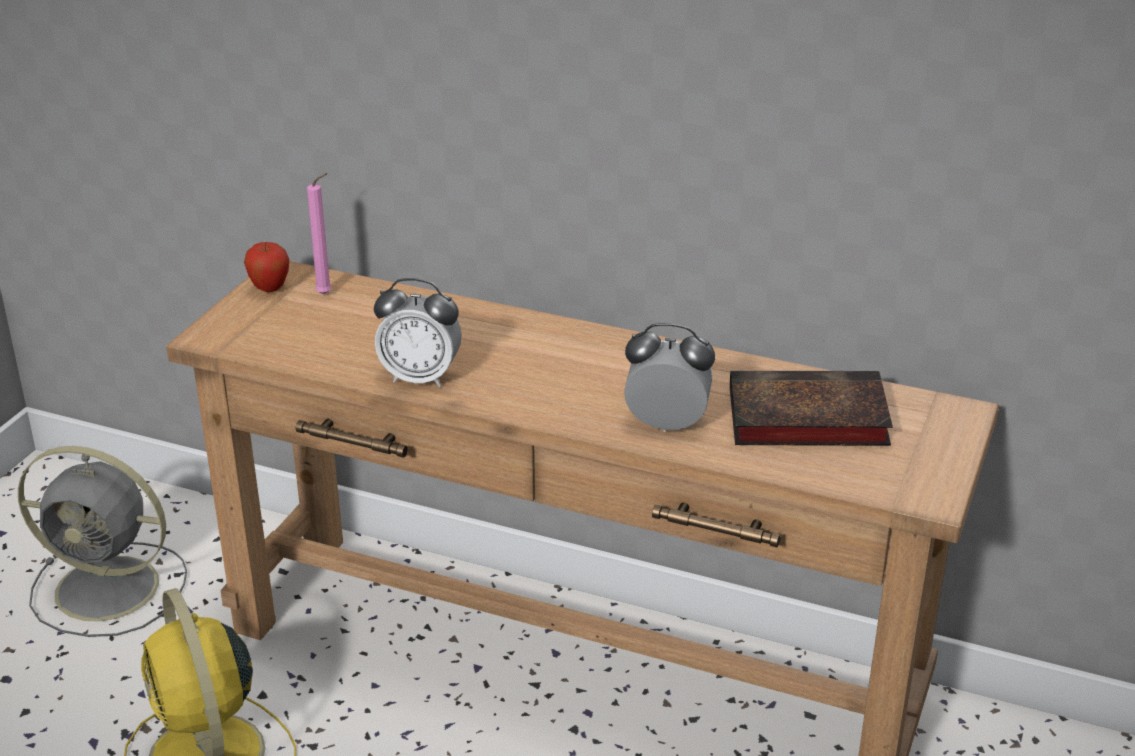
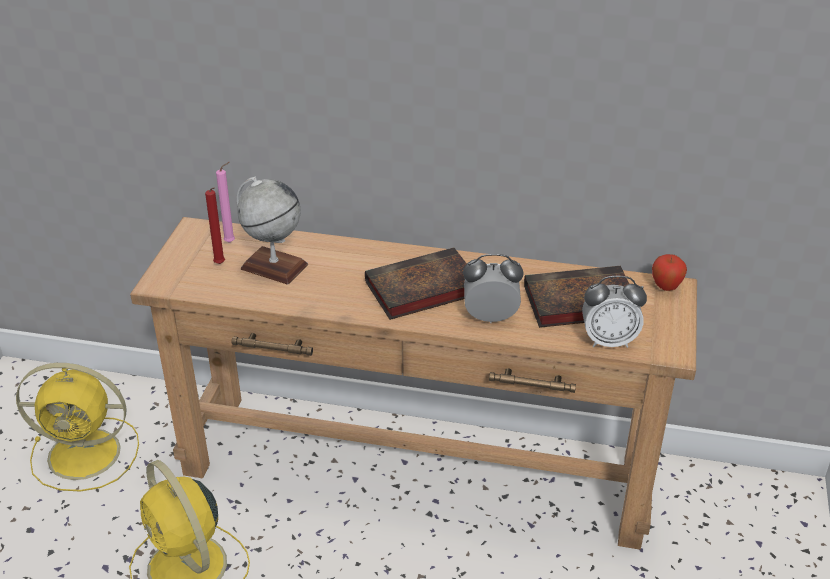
camera: 10 degrees left, 5 degrees up
(112, 589) = (87, 454): grey fan -> yellow fan
(269, 289) = (190, 242): apple -> apple (666, 287)
(301, 321) = (220, 265): none -> red candle
(375, 330) = (274, 266): none -> globe
(420, 377) = (316, 300): alarm clock -> alarm clock (609, 341)
(574, 379) = (420, 290): none -> book

